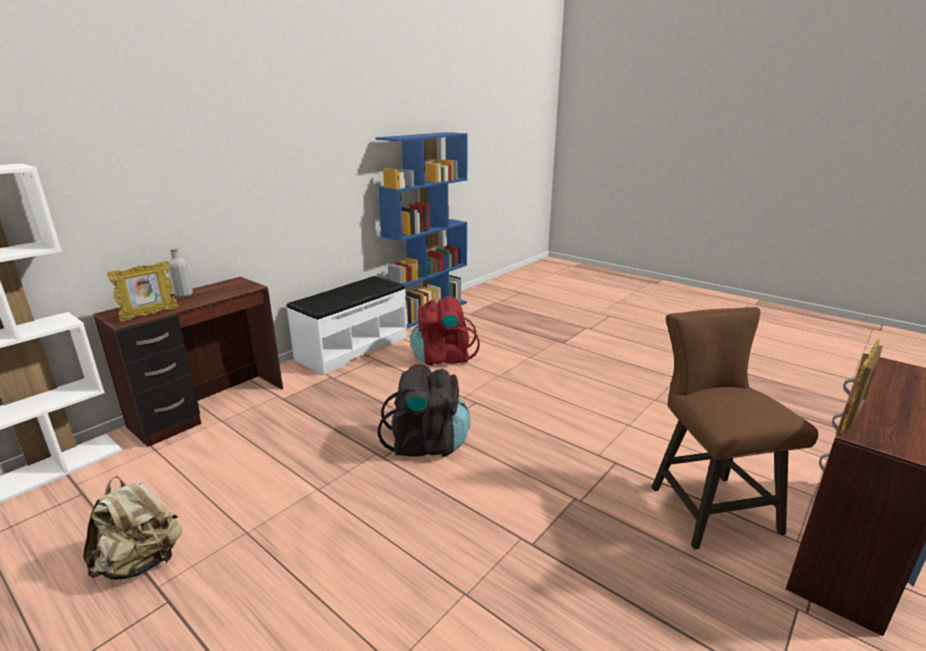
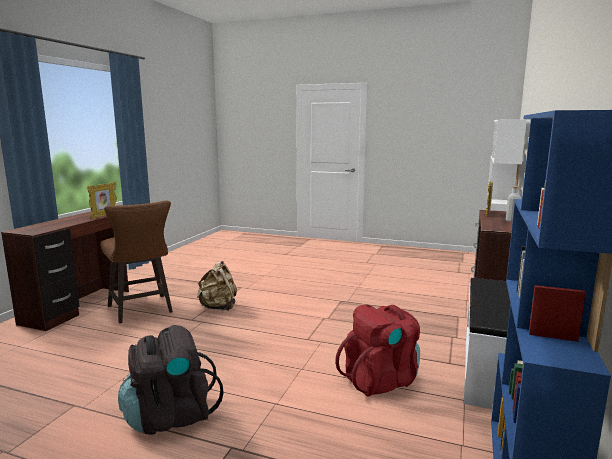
camera: 160 degrees right, 10 degrees down
(142, 562) = (392, 265): beige backpack -> beige backpack (218, 307)
(427, 443) = (321, 310): black backpack -> black backpack (170, 416)

